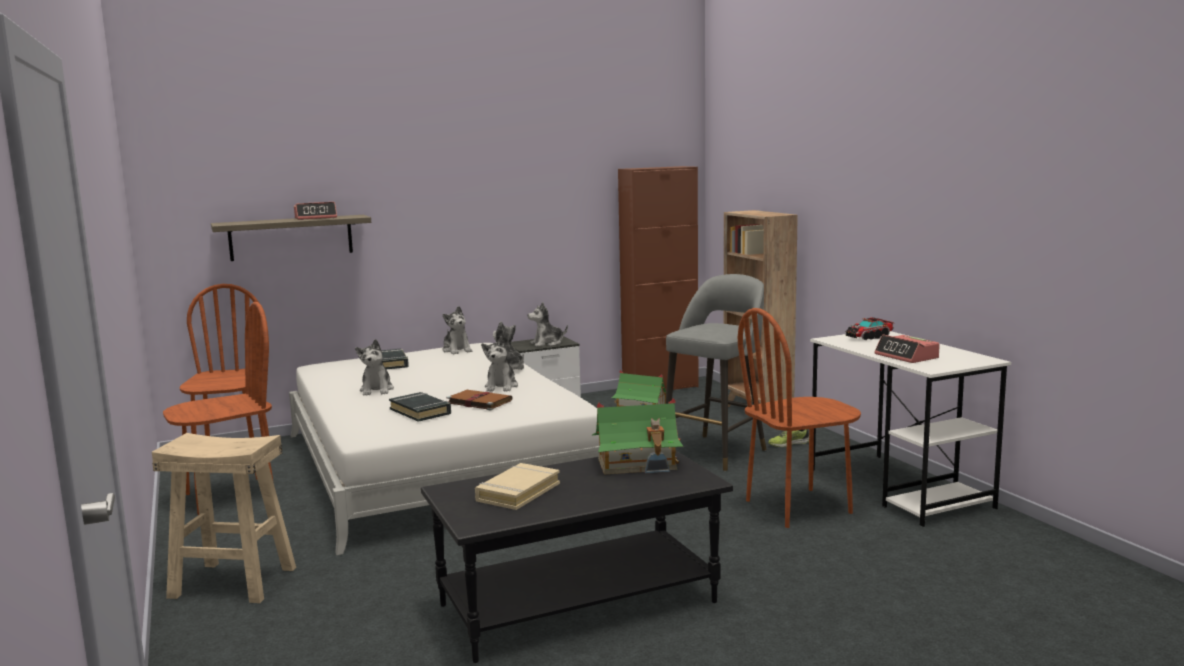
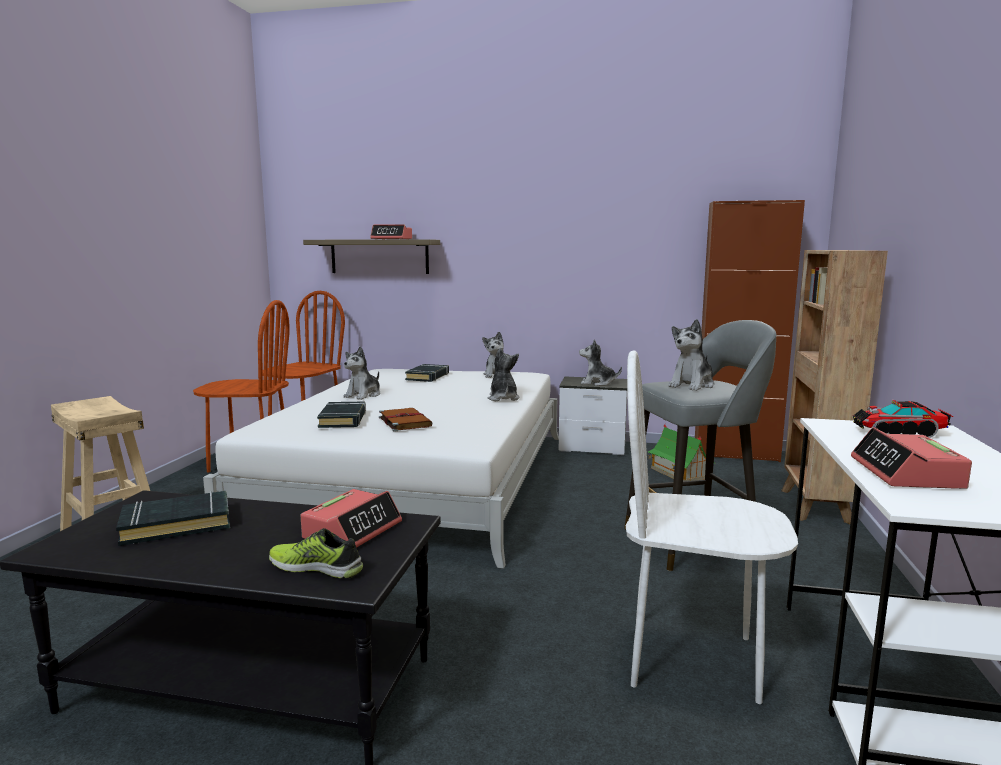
camera: 35 degrees right, 0 degrees up
(501, 387) = (459, 412): plush toy -> plush toy (692, 385)
(517, 492) = (177, 524): beige book -> black book
(637, 463) = (353, 530): toy house -> alarm clock
(788, 444) = (802, 560): shoe -> shoe (317, 567)
(798, 507) = (692, 659): brown chair -> white chair

